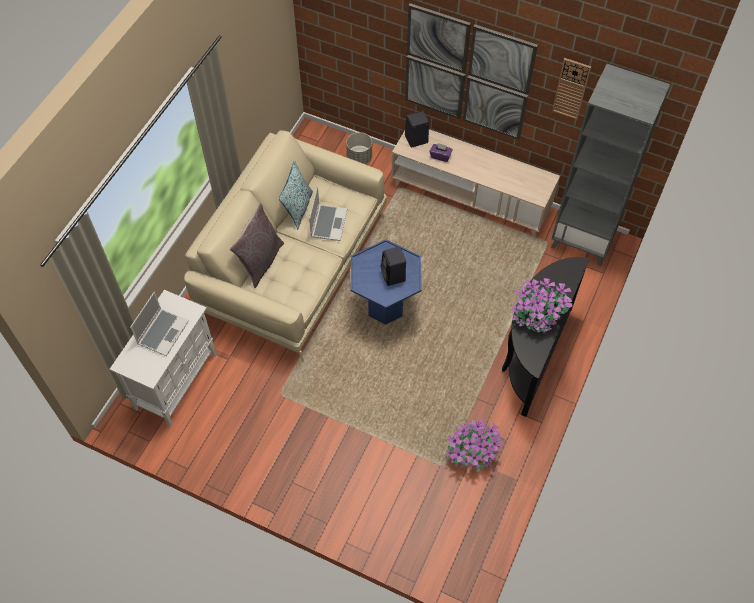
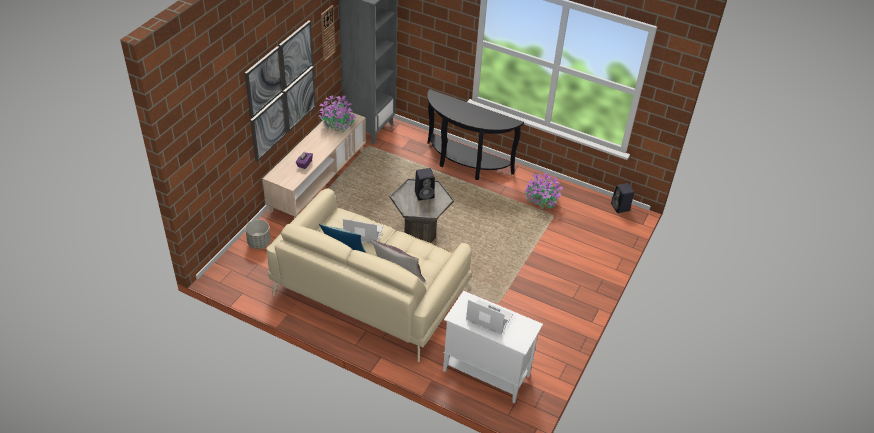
camera: 90 degrees left, 15 degrees down
(385, 308) = (419, 236): blue side table -> grey side table
(415, 139) = (283, 176): black speaker -> black speaker (620, 207)
(538, 314) = (474, 116): potted plant -> potted plant (337, 123)

